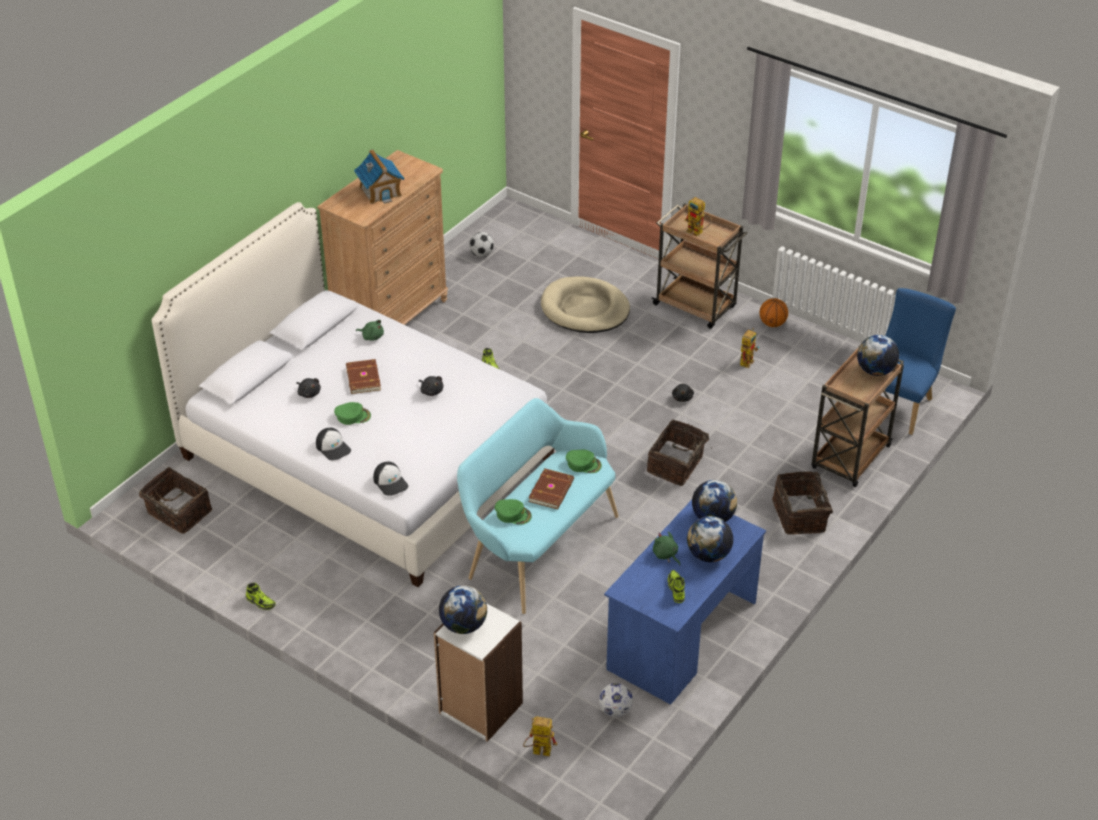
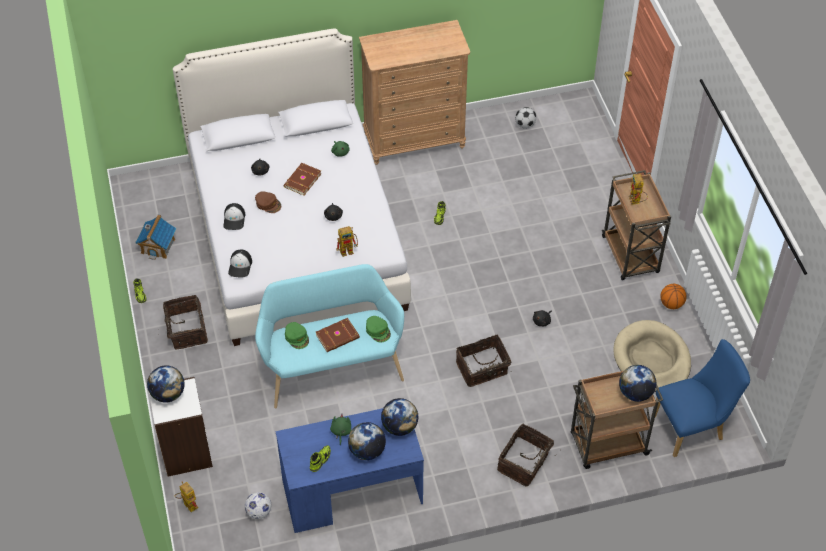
camera: 40 degrees right, 10 degrees up
(178, 513) = (154, 203): basket -> basket (186, 330)
(353, 416) = (268, 204): green cap -> brown cap
(380, 191) = (410, 47): toy house -> toy house (158, 246)
(585, 309) = (549, 210): beige dog bed -> beige dog bed (651, 359)
(747, 360) = (619, 321): toy robot -> toy robot (349, 250)

